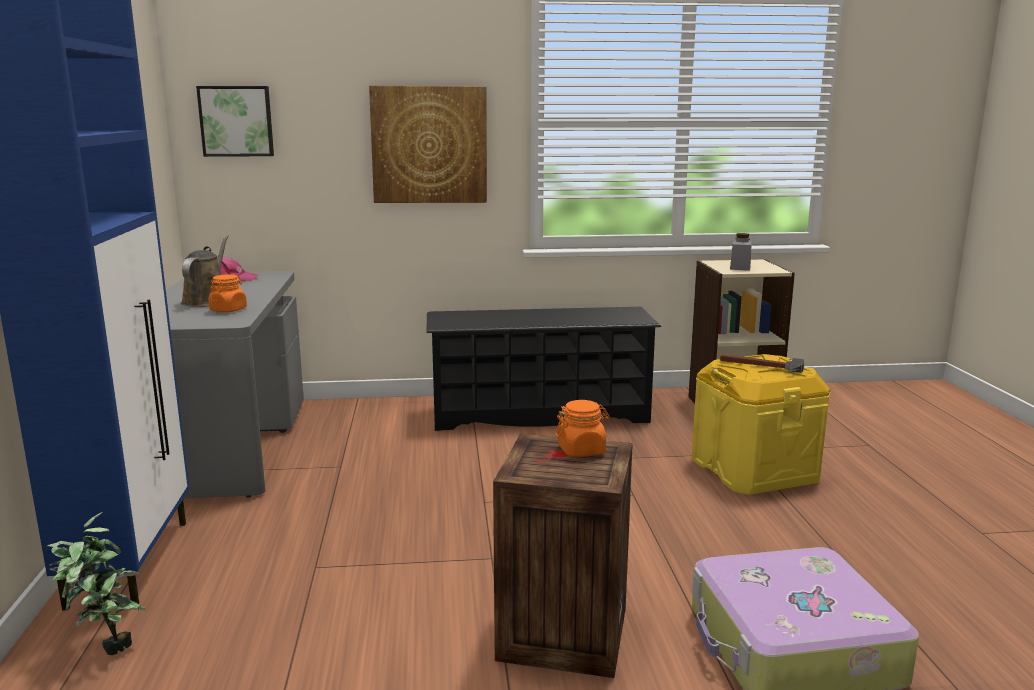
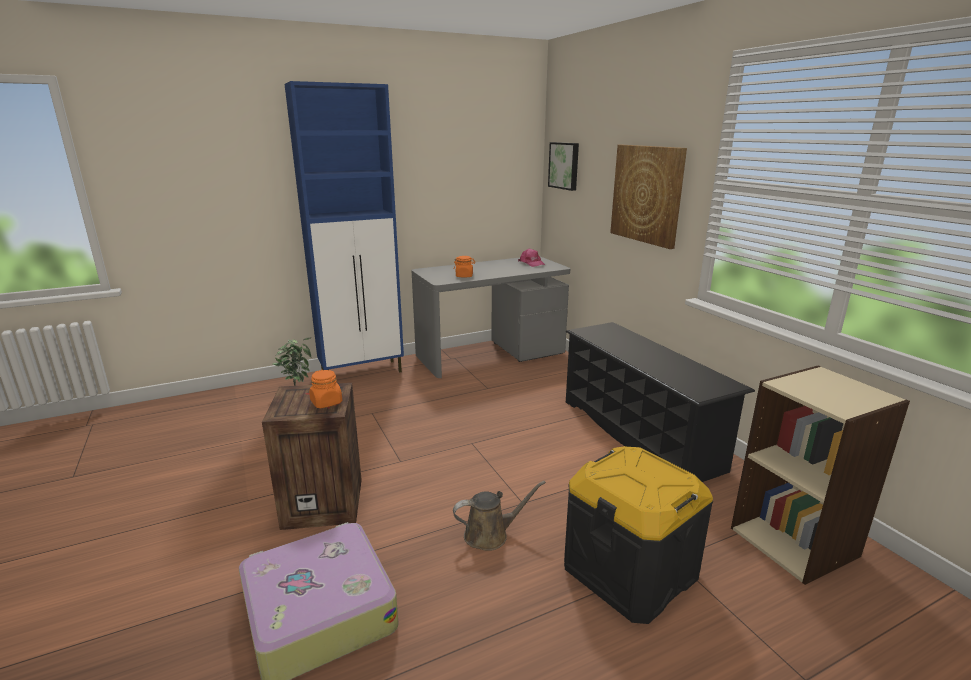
camera: 70 degrees right, 5 degrees up
(207, 300) = (479, 269): brown watering can -> brown watering can (490, 535)
(740, 267) = (817, 388): grey jar -> none
(754, 470) = (629, 571): yellow storage box -> black storage box
(760, 366) = (642, 474): hammer -> none

